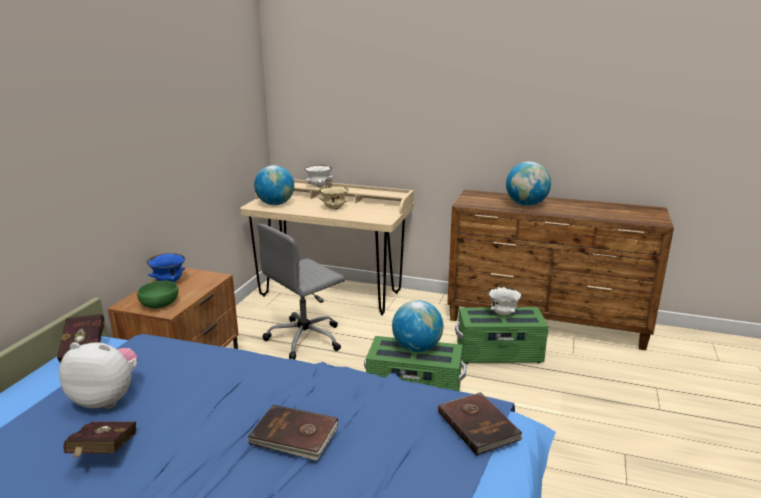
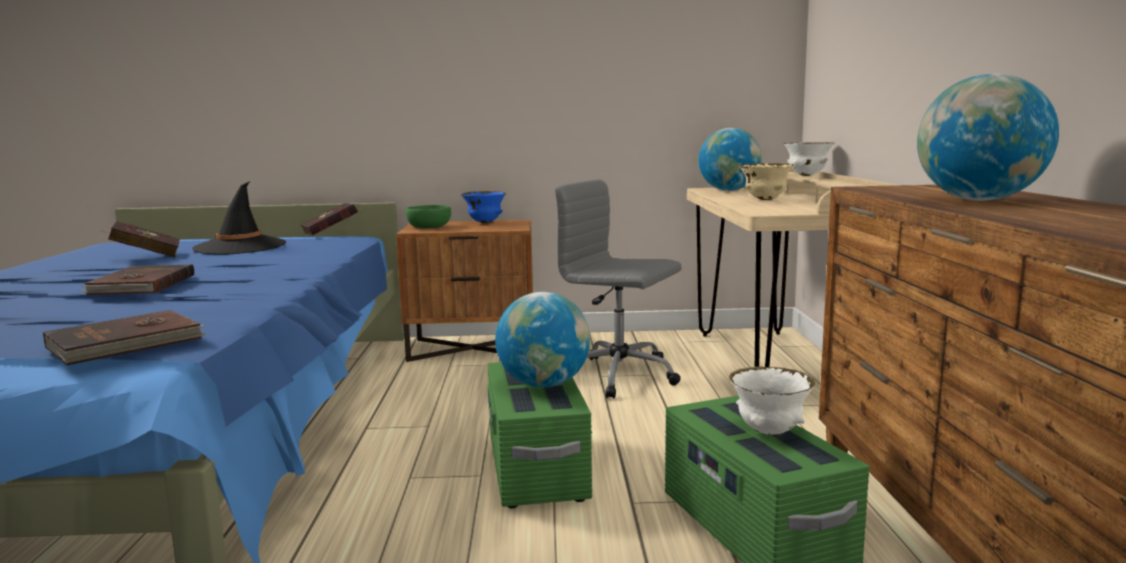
camera: 70 degrees right, 10 degrees down
(107, 399) = (240, 247): plush toy -> black hat

